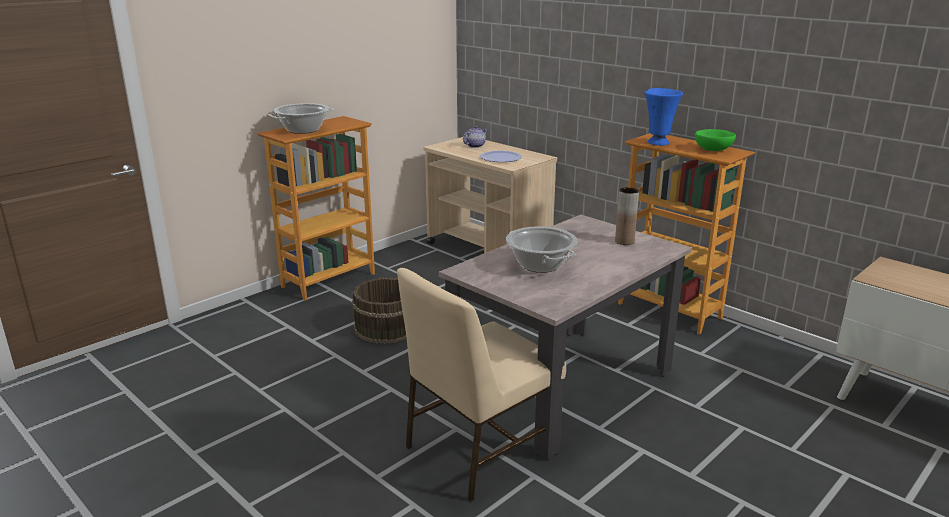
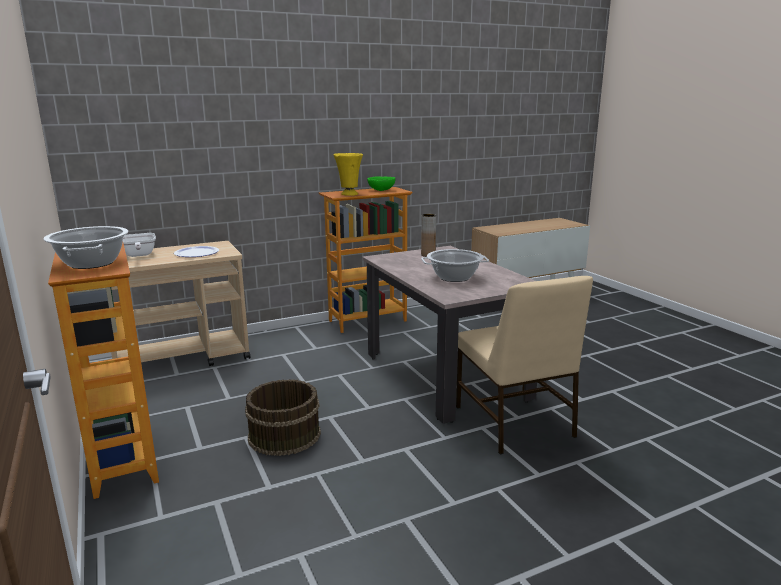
camera: 70 degrees left, 5 degrees down
(475, 145) = (139, 255): teapot -> frying pan
(658, 143) = (349, 194): blue vase -> yellow vase

